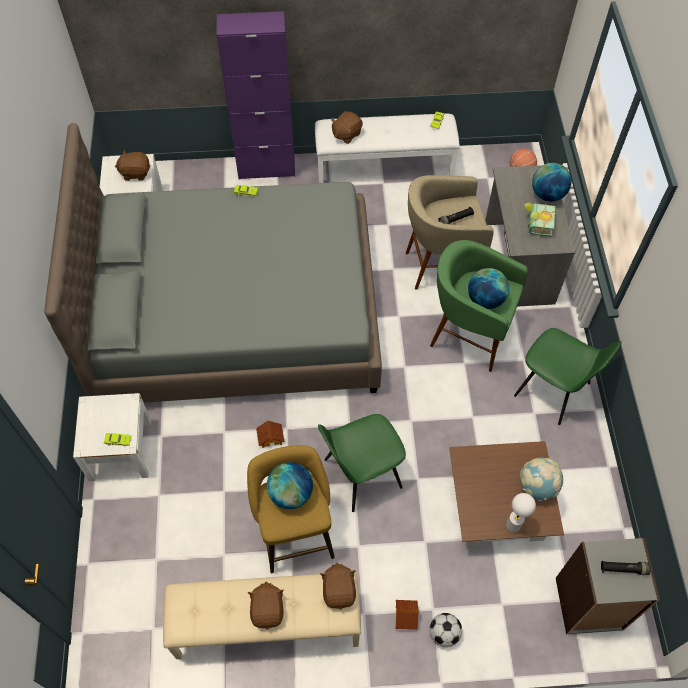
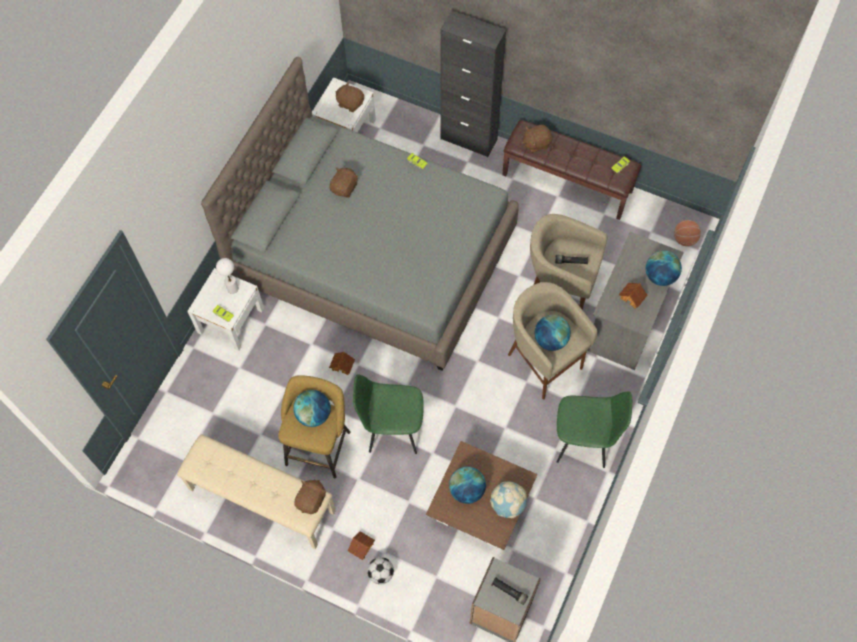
camera: 30 degrees right, 5 degrees up
(266, 168) = (468, 139): purple cabinet -> black cabinet
(268, 609) = (256, 487): brown plush toy -> brown plush toy (344, 188)
(384, 167) = (567, 182): white bench -> brown bench
(468, 337) = (543, 362): green stool -> beige stool
(488, 494) = (466, 490): none -> globe
(513, 525) = (470, 523): white table lamp -> white table lamp (233, 288)
(536, 224) = (632, 297): book -> toy house
(554, 391) = (584, 440): green chair -> green chair turned 60 degrees counterclockwise

